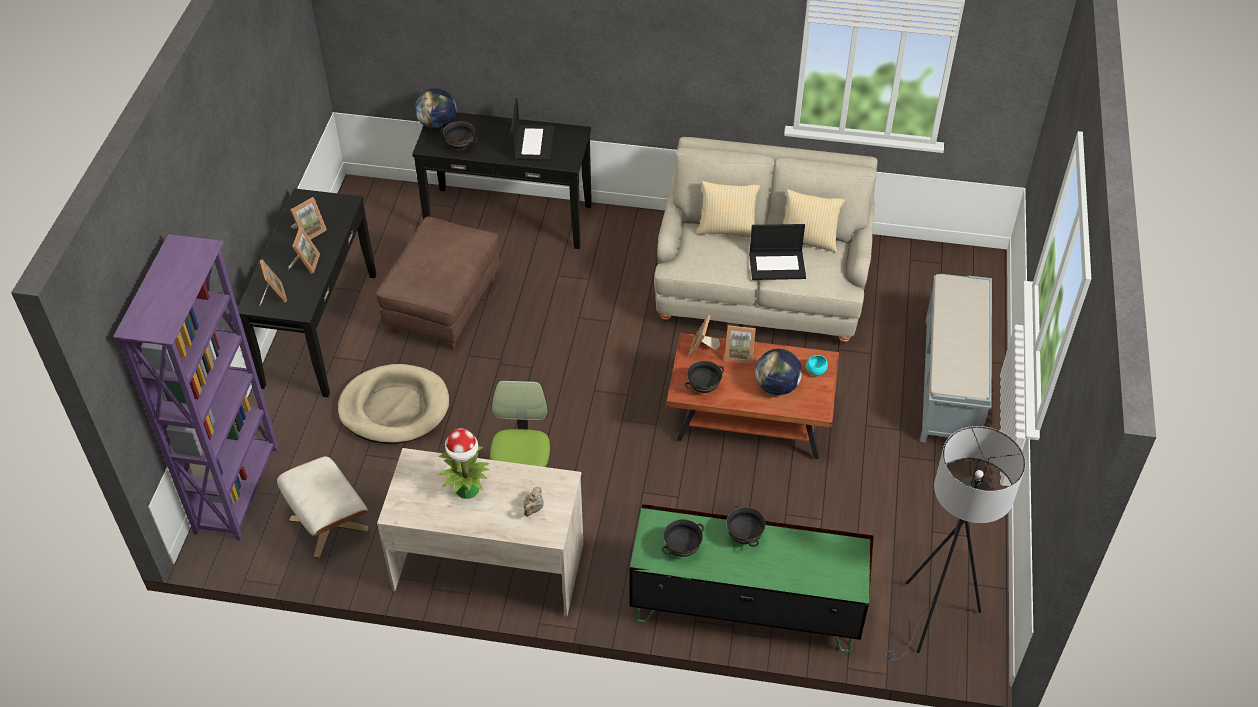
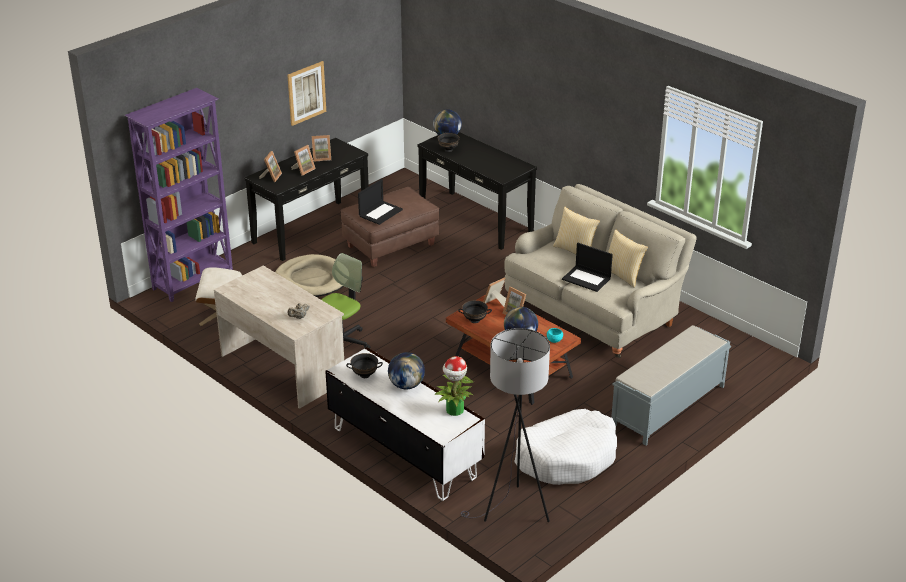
camera: 35 degrees right, 15 degrees down
(256, 151) = (306, 93): none -> picture
(468, 489) = (275, 295): potted plant -> potted plant (455, 410)
(532, 143) = (492, 162): laptop -> laptop (380, 212)
(744, 537) = (406, 385): black bowl -> globe
(745, 607) = (404, 451): green tv stand -> white tv stand
(917, 511) = (567, 457): none -> white dog bed

